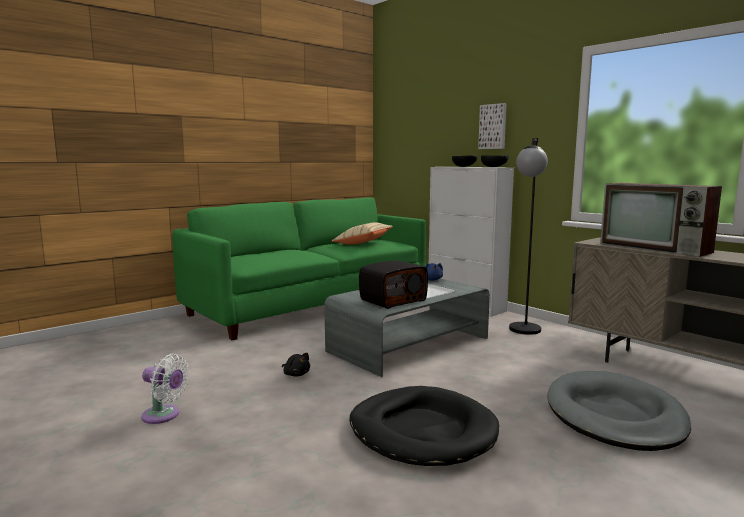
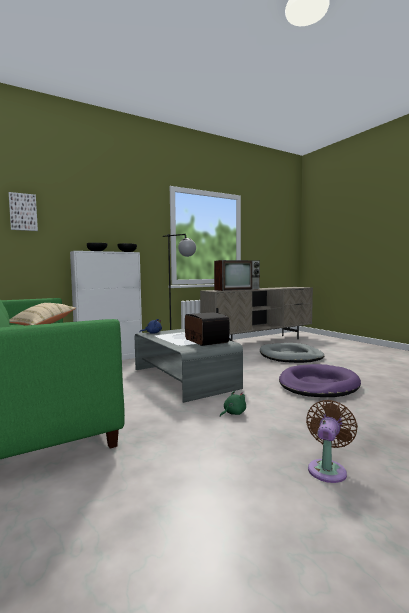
camera: 80 degrees left, 5 degrees down
(164, 416) = (328, 469): white fan -> brown fan
(296, 374) = (233, 413): black plush toy -> green plush toy
(422, 431) = (318, 385): black dog bed -> purple dog bed
(493, 126) = (112, 223): picture -> picture (23, 212)

